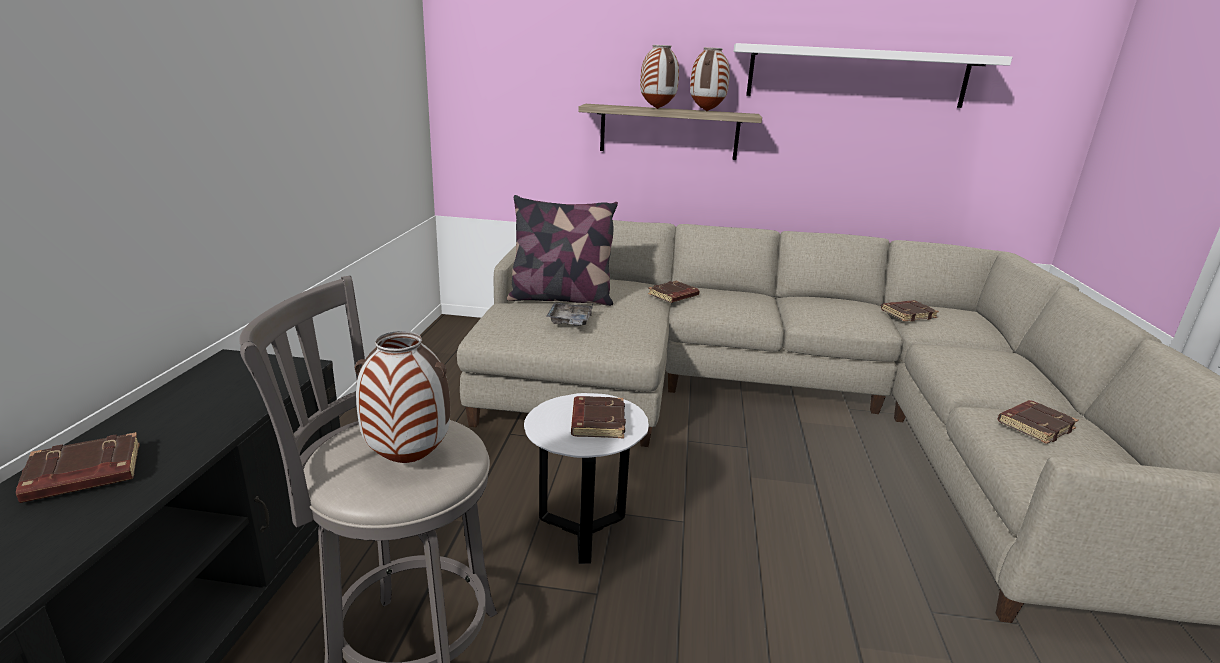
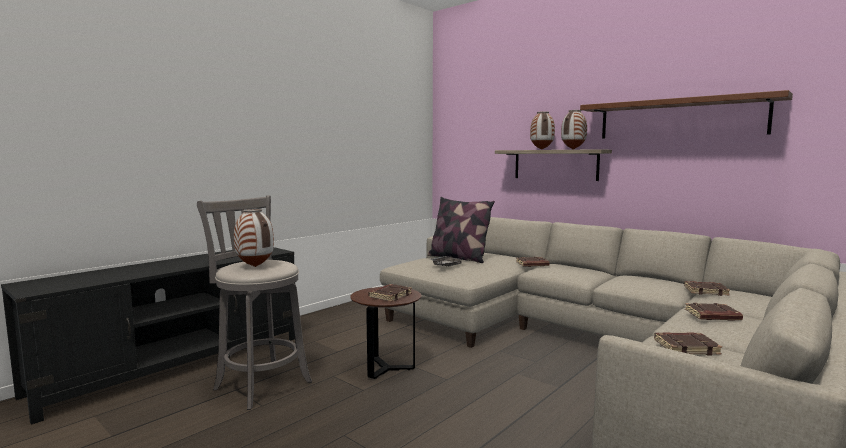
camera: 35 degrees right, 15 degrees down
(82, 475) = (175, 262): brown book -> brown book (712, 316)
(583, 533) = (387, 369): white side table -> brown side table
(856, 76) = (679, 119): white shelf -> brown shelf

